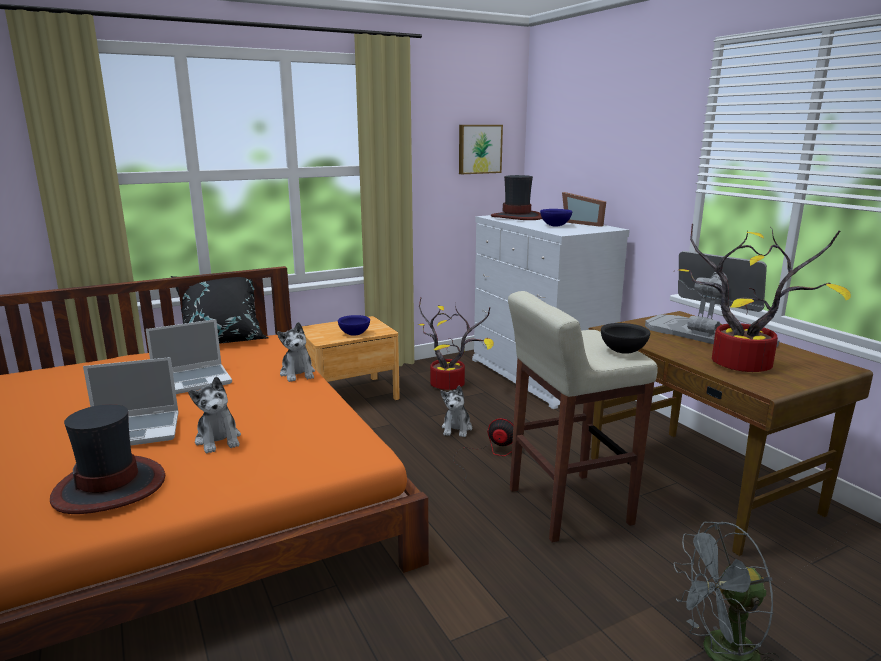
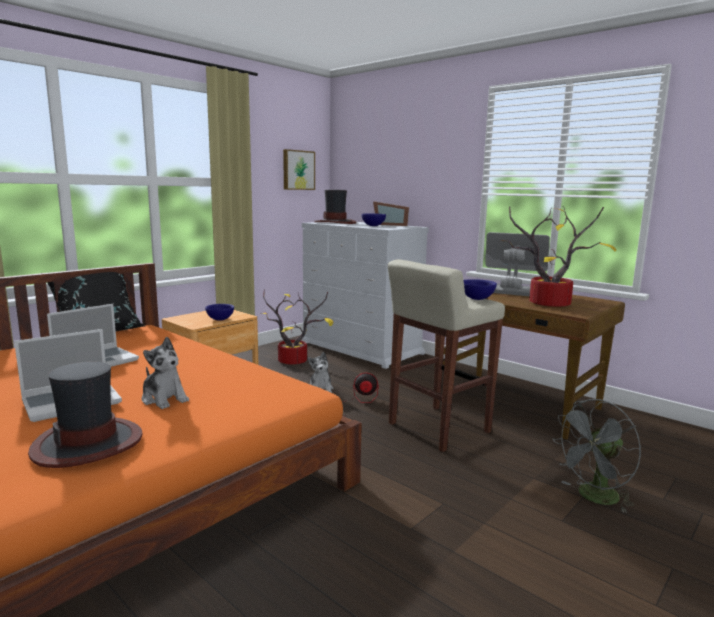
camera: 20 degrees left, 5 degrees down
(298, 373) = (195, 348): plush toy -> none
(622, 351) = (476, 299): black bowl -> blue bowl

